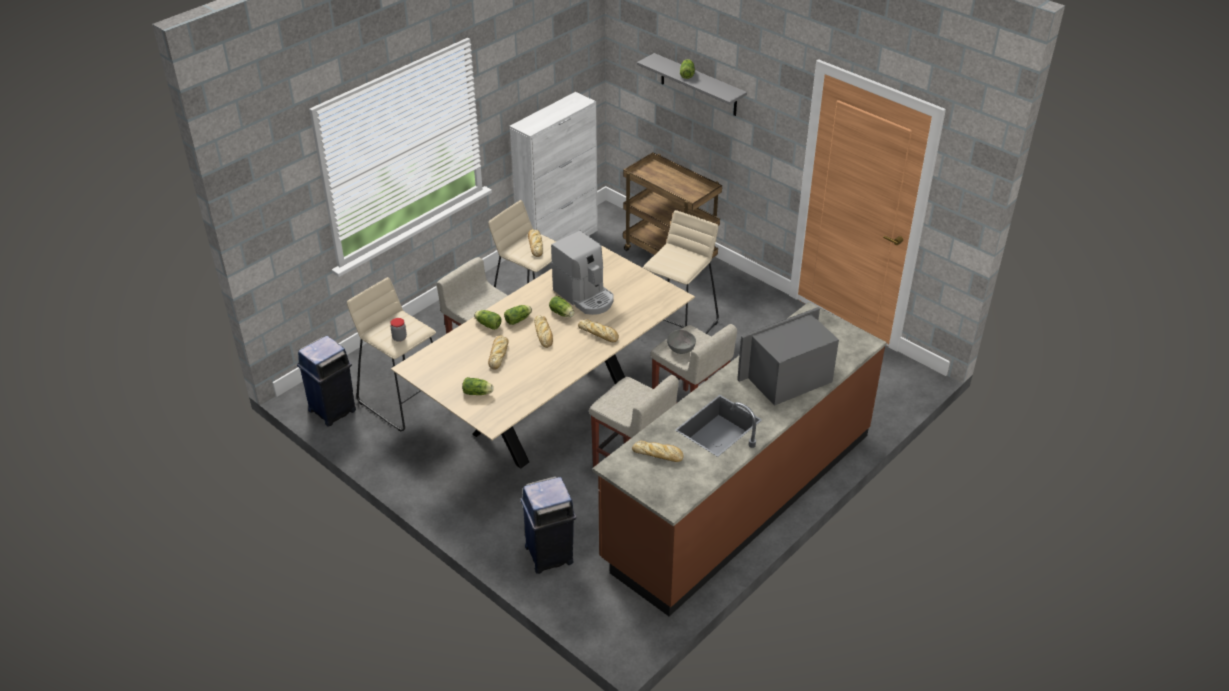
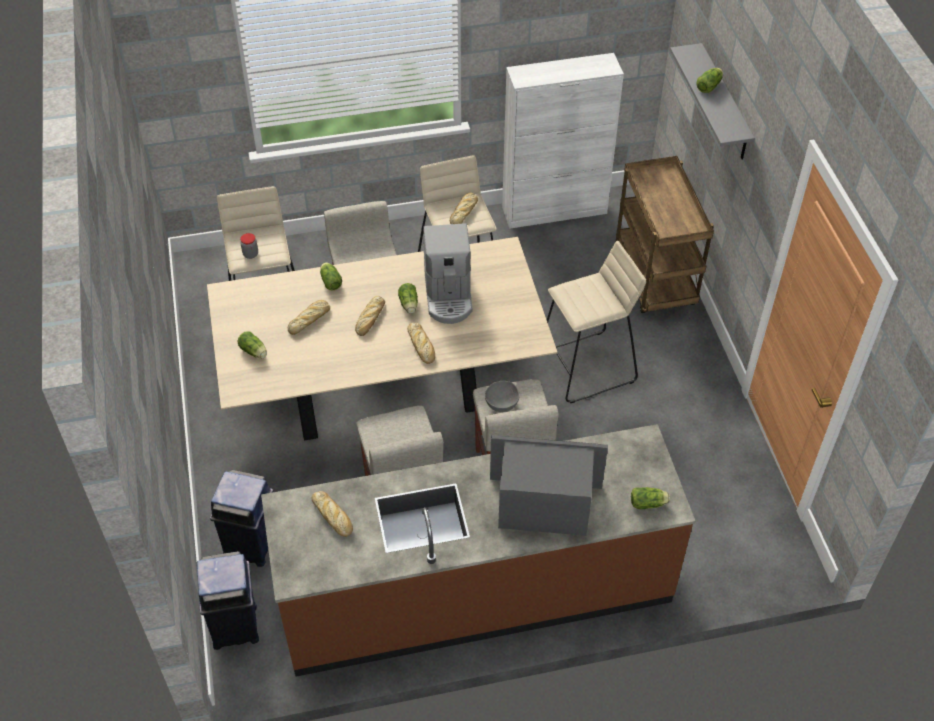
camera: 35 degrees right, 10 degrees up
(333, 410) = (204, 290): blue trash can -> blue trash can (236, 626)
(519, 319) = (363, 290): lettuce -> lettuce (649, 503)

